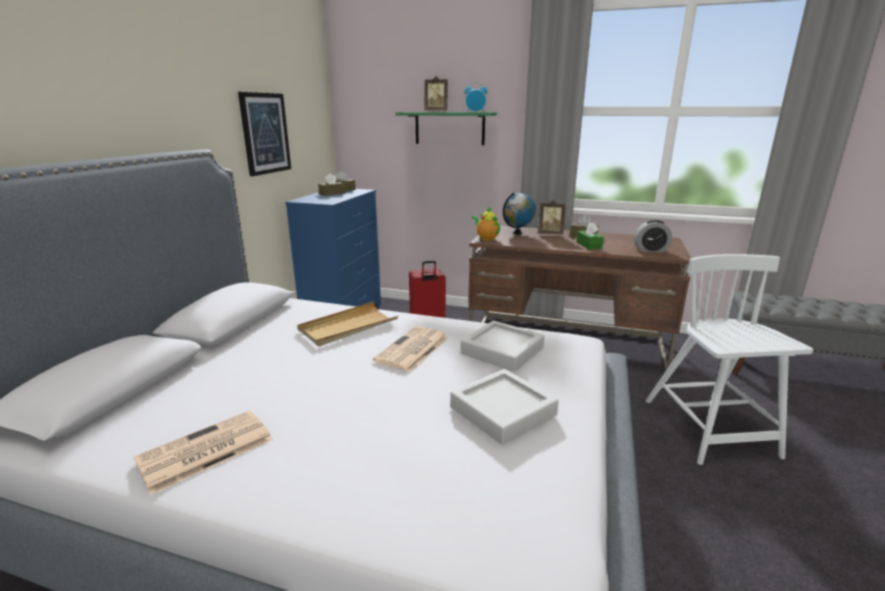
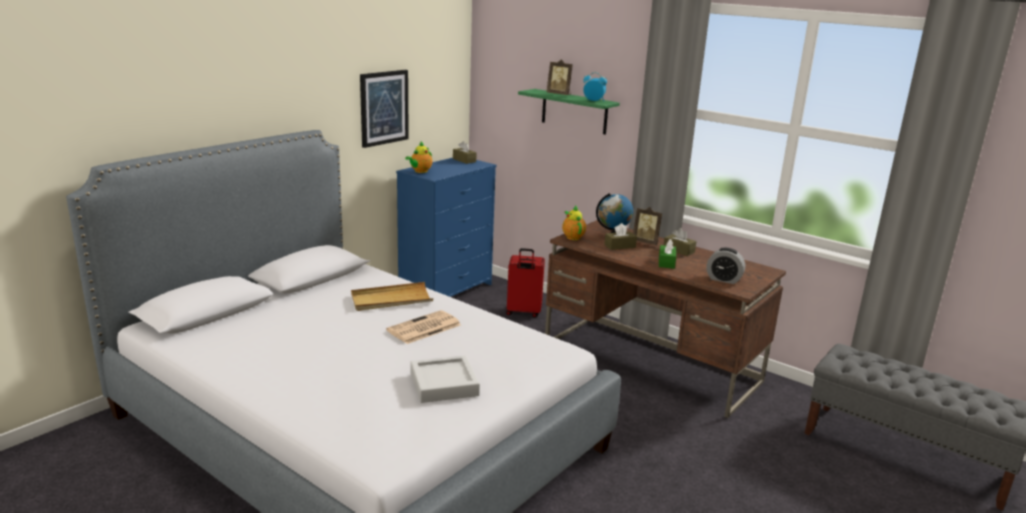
camera: 20 degrees right, 0 degrees up
(204, 451) = (242, 361): newspaper -> none
(310, 200) = (420, 171): none -> teapot
(332, 194) = (448, 165): brown tissue box -> brown tissue box (620, 246)
(502, 351) = (493, 344): grey tray -> none
(710, 429) = (711, 472): white chair -> none

